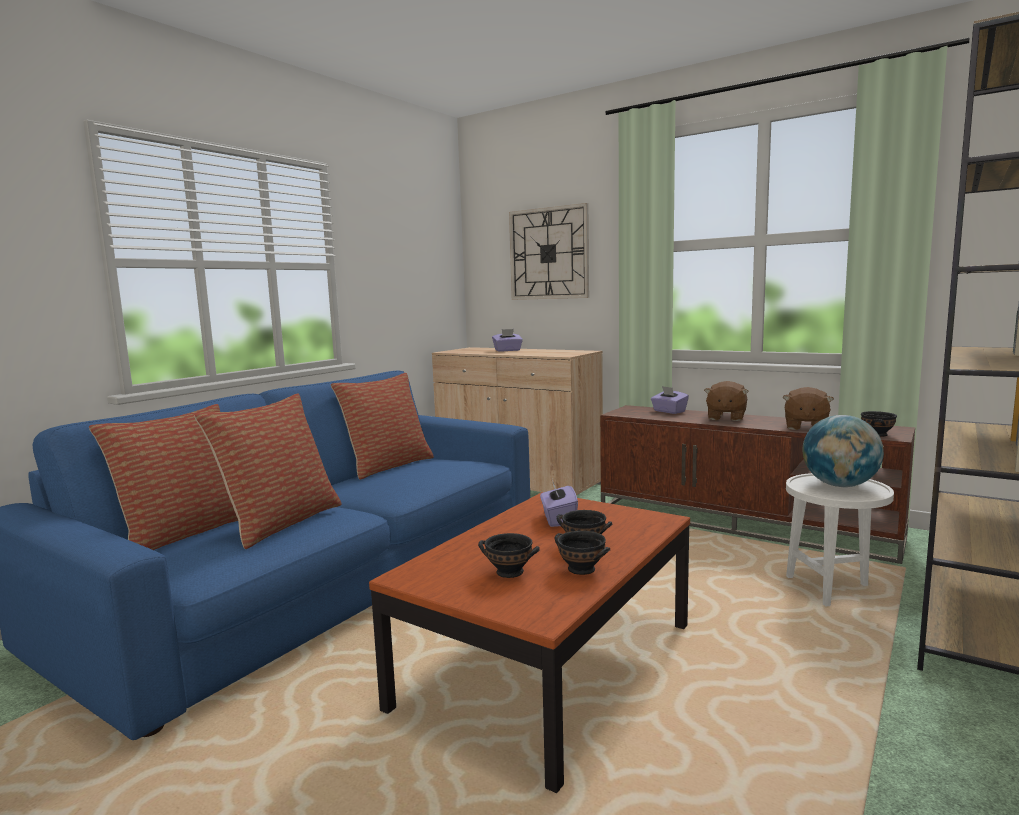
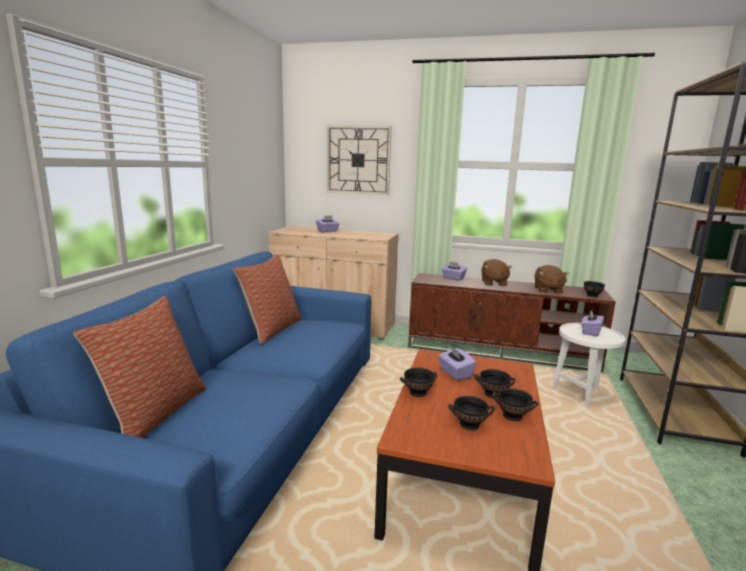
camera: 20 degrees left, 5 degrees up
(280, 523) = (244, 396): pillow -> none
(482, 535) = (417, 392): none -> black bowl
(839, 485) = (590, 332): globe -> purple tissue box

